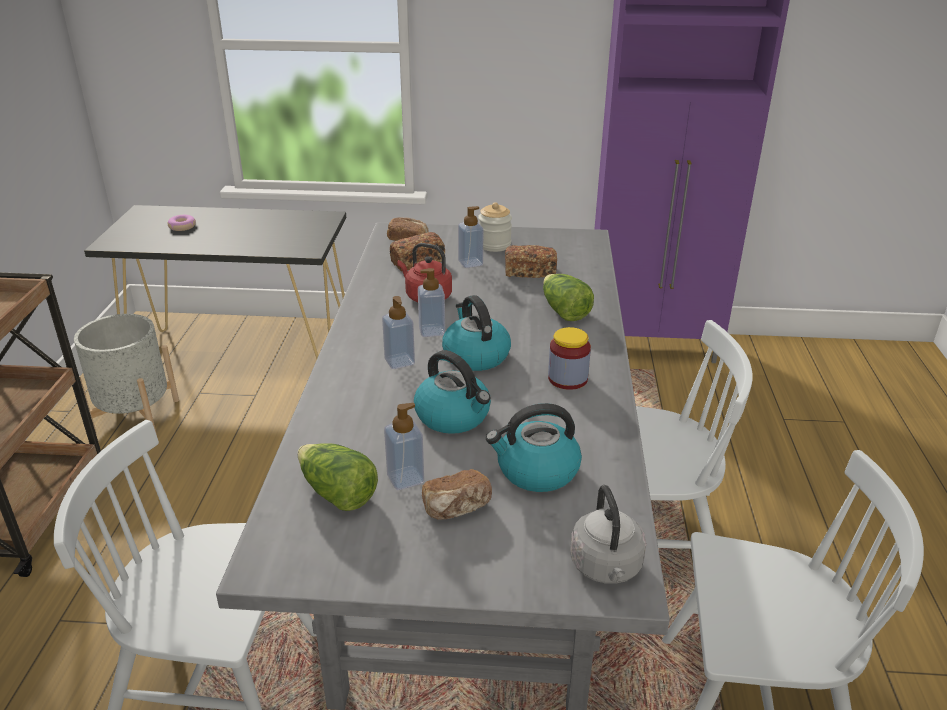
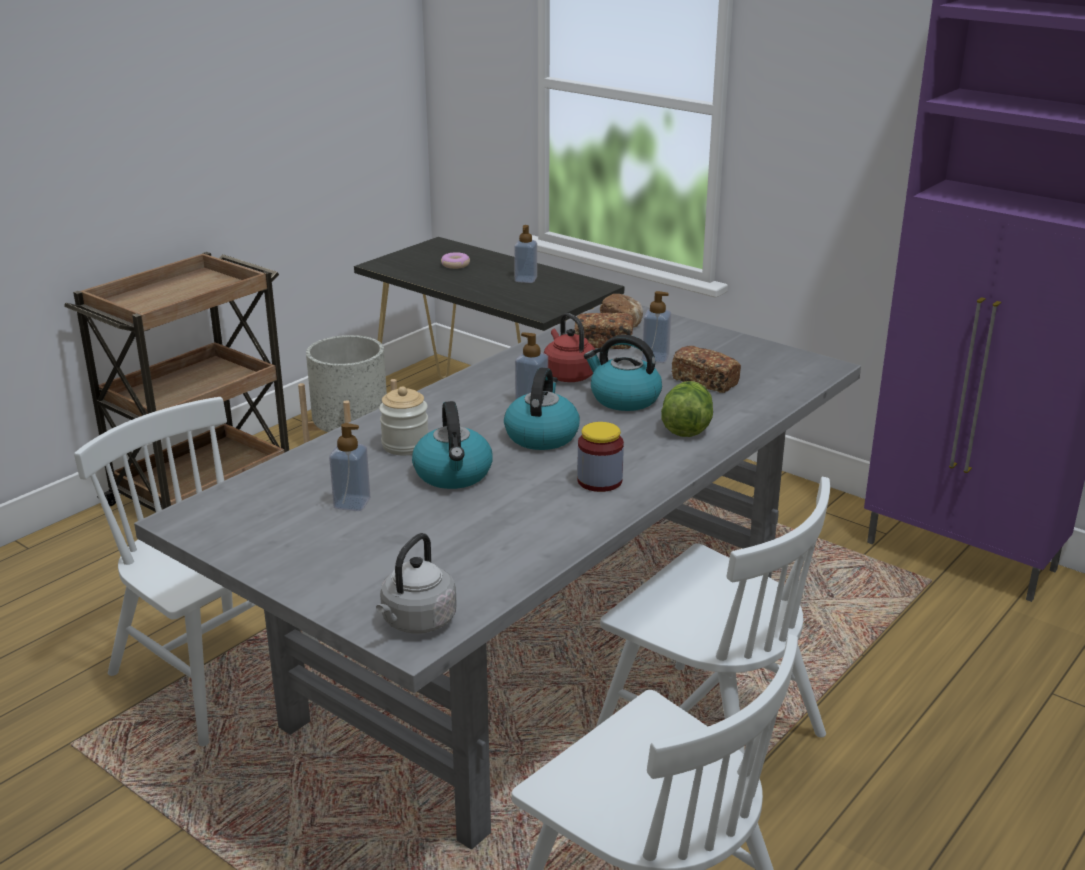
camera: 35 degrees right, 5 degrees down
(337, 493) = (289, 494): lettuce -> none
(399, 361) = (468, 419): soap dispenser -> soap dispenser (525, 279)
(457, 508) = (361, 537): bread -> none
(494, 245) = (705, 348): jar -> jar (405, 445)
(536, 471) = (462, 537): kettle -> kettle (623, 399)

